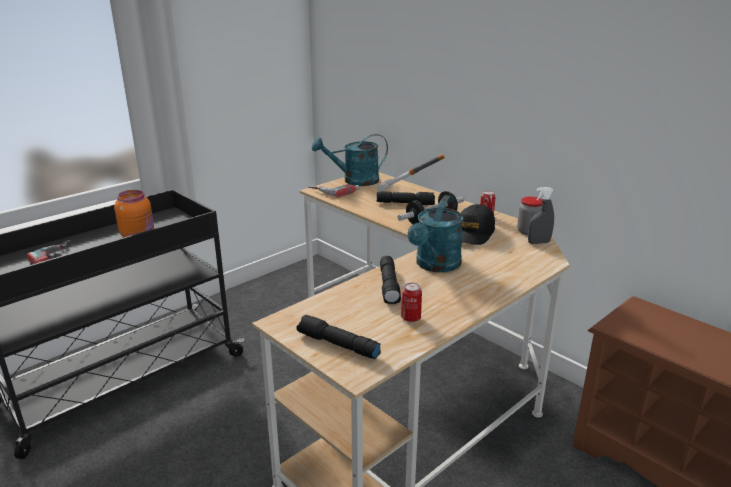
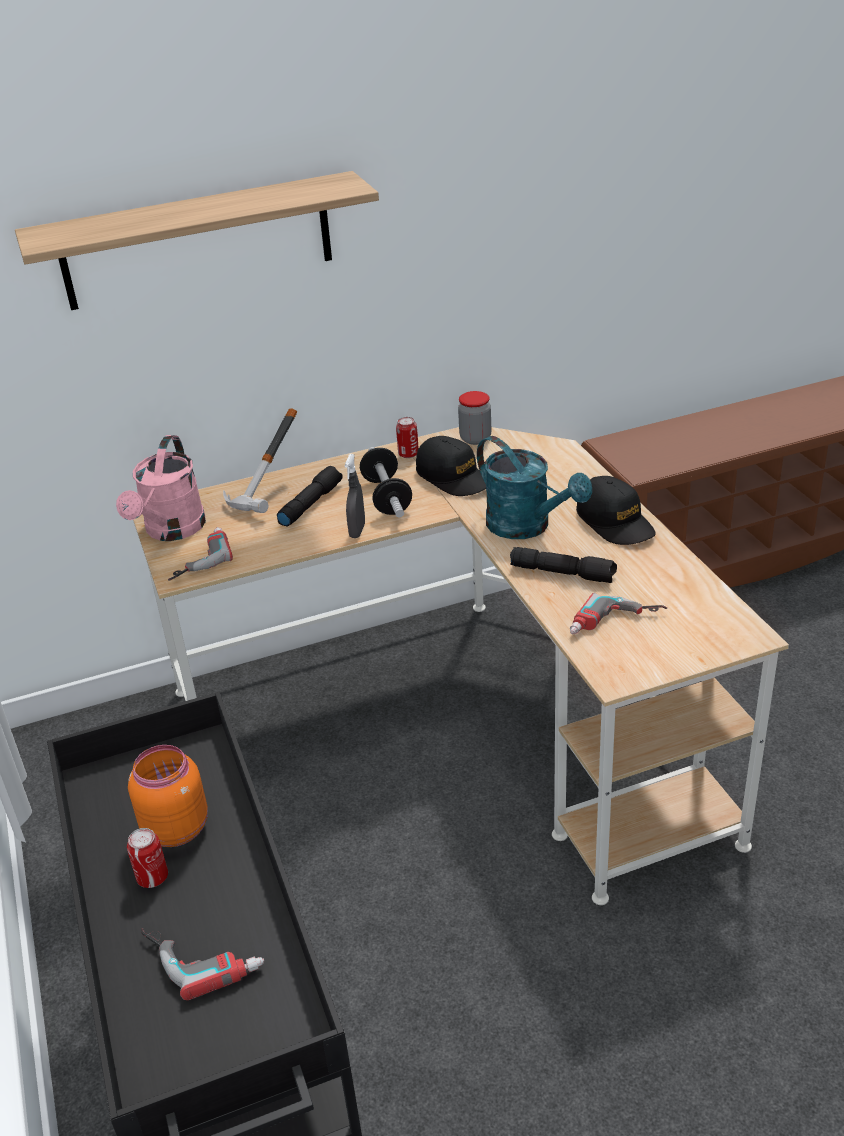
camera: 65 degrees left, 10 degrees up
(337, 345) = (687, 639): black flashlight -> none
(339, 314) = (616, 625): none -> power drill
(354, 181) = (171, 531): turquoise watering can -> pink watering can
(410, 318) = (648, 574): can -> can (152, 877)
(426, 35) = (197, 242): none -> shelf
(470, 295) = (615, 522): none -> black cap
(538, 242) = (509, 441): grey spray bottle -> grey spray bottle (357, 531)

